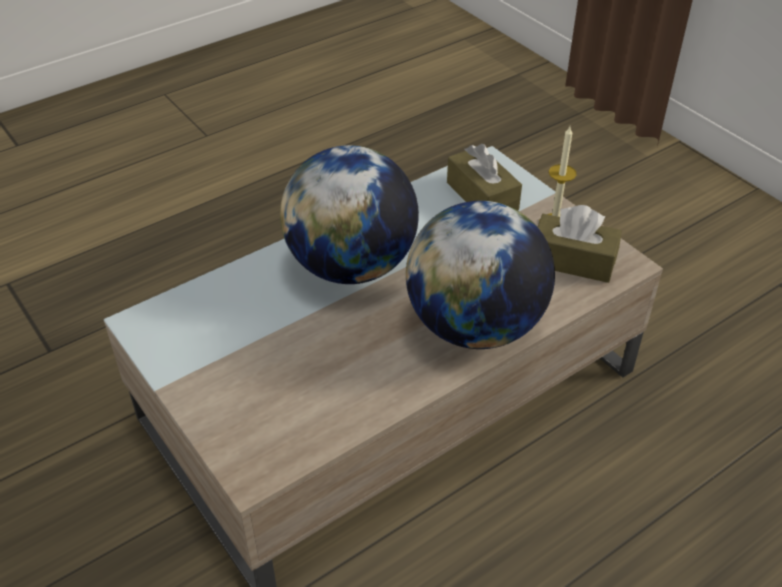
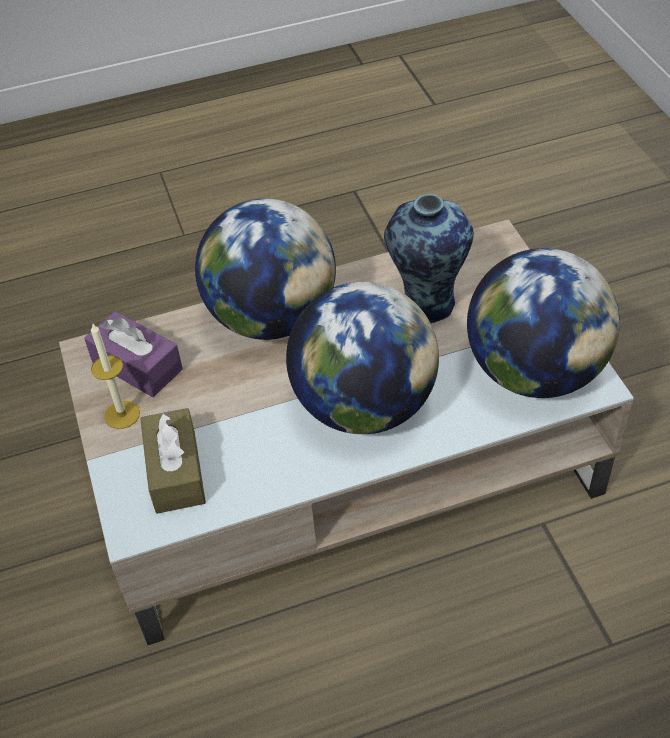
camera: 160 degrees left, 5 degrees up
(198, 323) = (534, 372): none -> globe
(319, 370) = (426, 305): none -> vase
(572, 261) = (137, 365): brown tissue box -> purple tissue box

